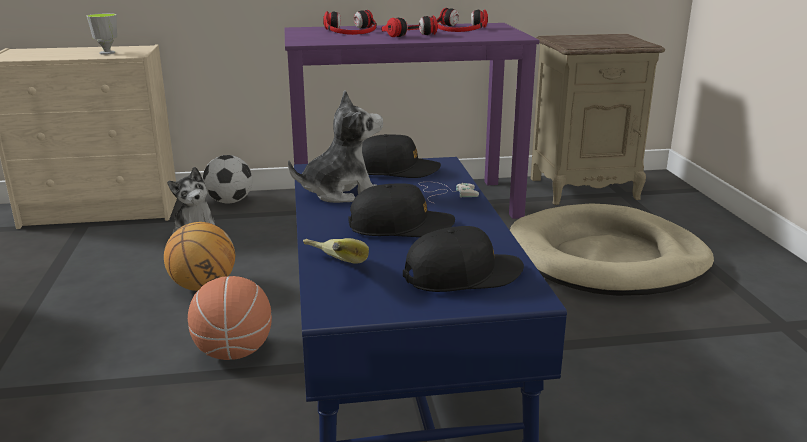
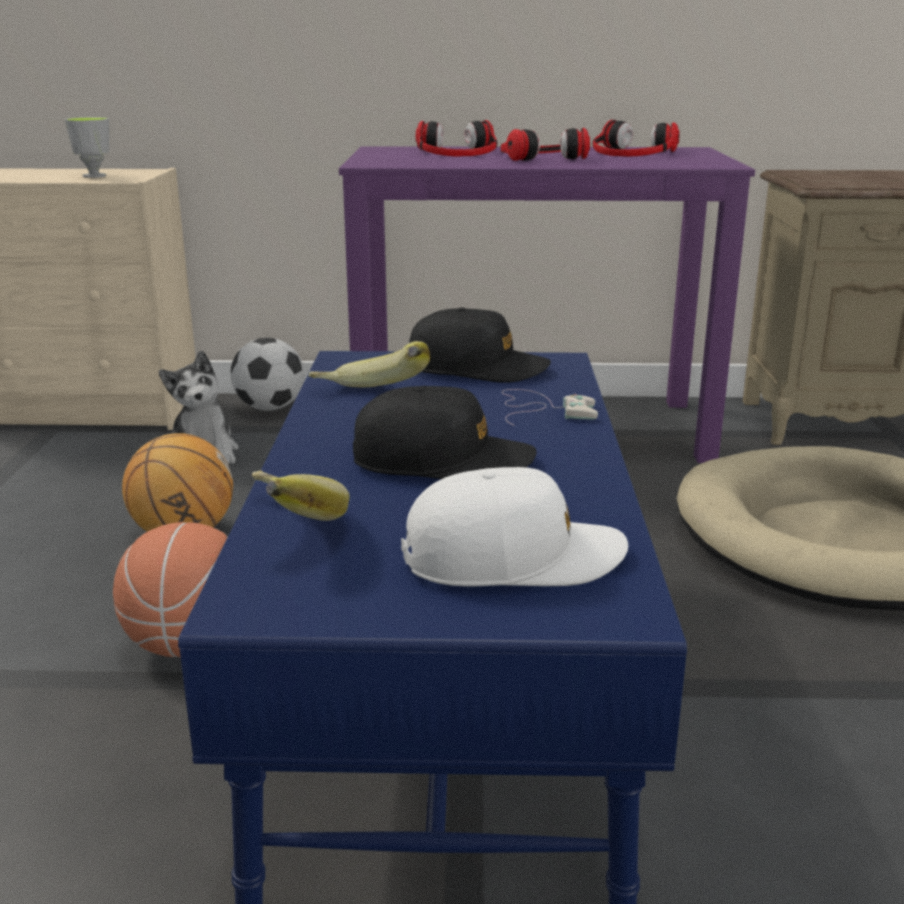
camera: 10 degrees right, 0 degrees up
(340, 192) = (369, 398): plush toy -> banana
(463, 275) = (513, 558): black cap -> white cap

